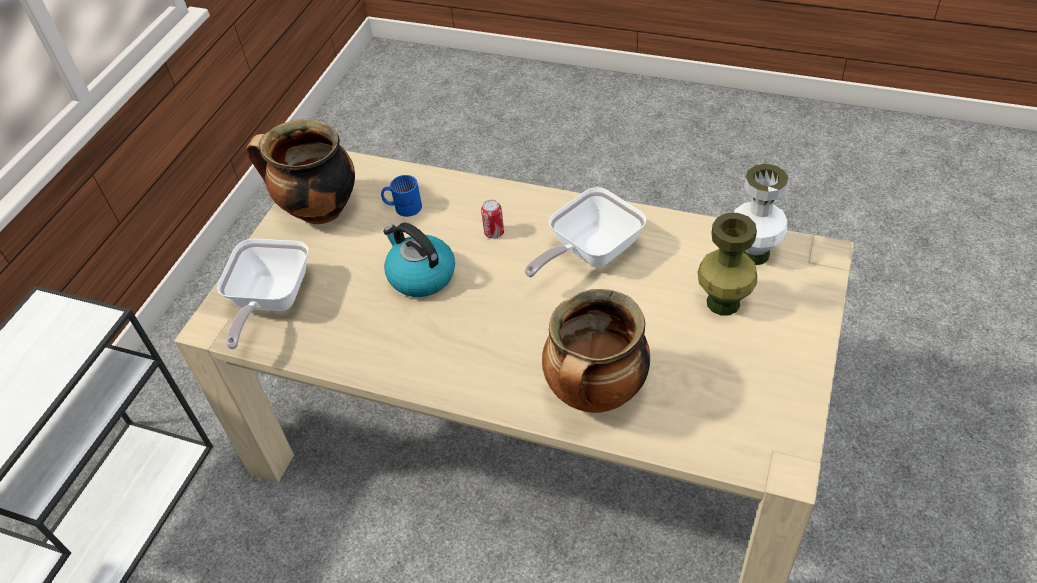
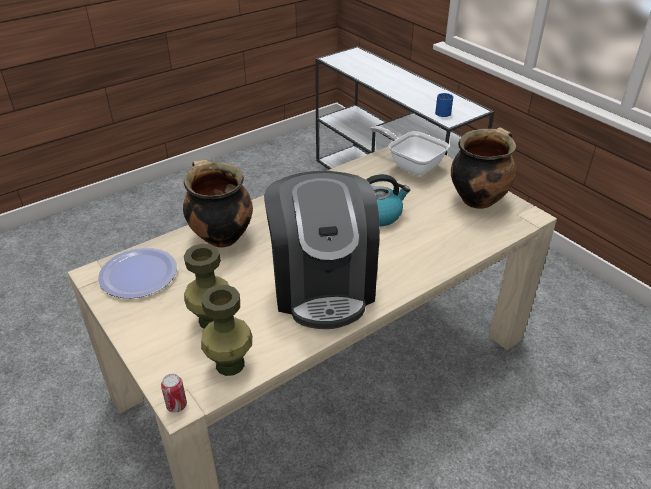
camera: 120 degrees right, 10 degrees down
(403, 206) = (451, 230): blue mug -> blue mug (445, 112)
(494, 233) = (386, 255): can -> can (176, 405)
(589, 253) = (323, 286): frying pan -> coffee machine
(738, 420) = (138, 274): none -> plate
(753, 253) = (230, 364): white vase -> green vase

